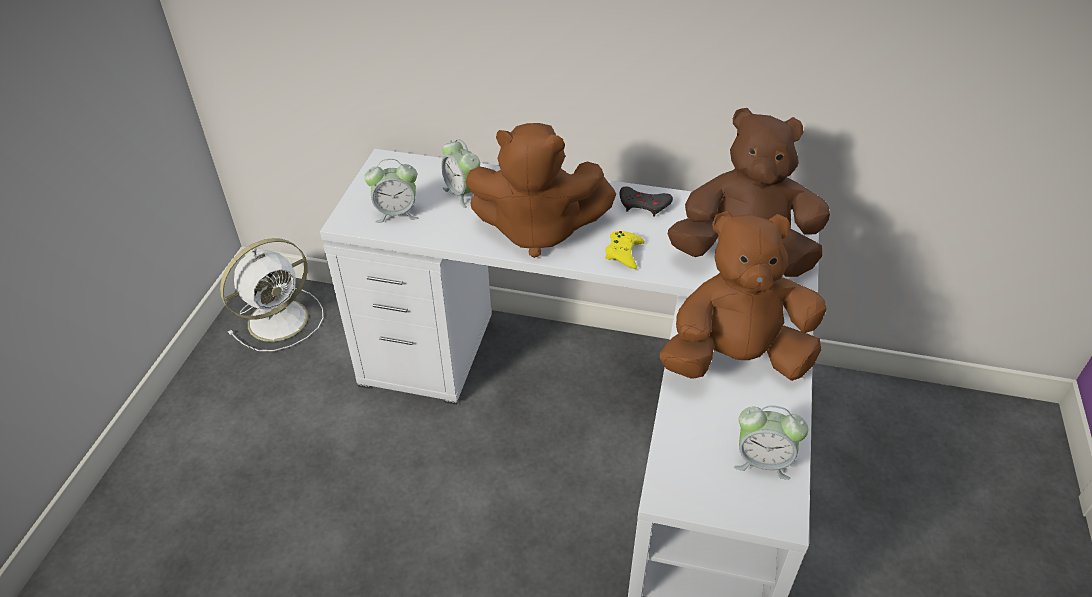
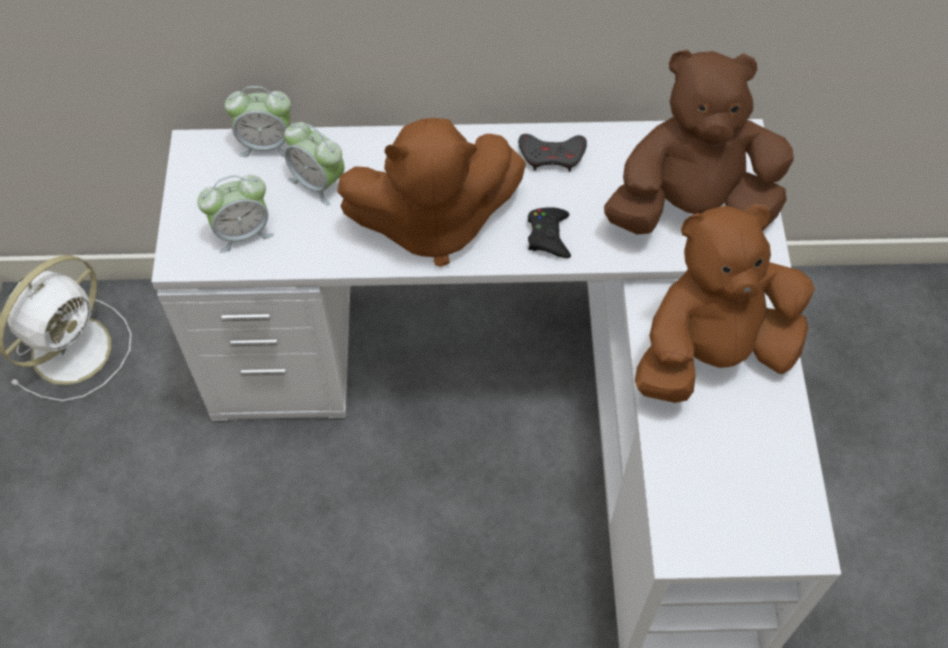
camera: 15 degrees left, 15 degrees up
(624, 253) = (548, 236): yellow game controller -> black game controller
(762, 461) = (771, 482): alarm clock -> alarm clock (266, 144)

